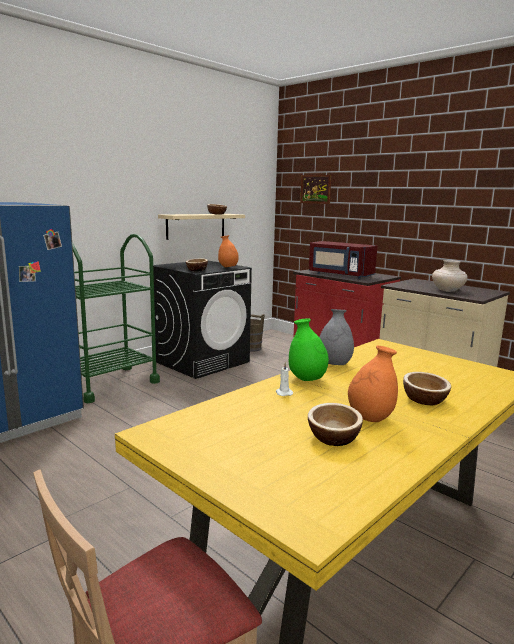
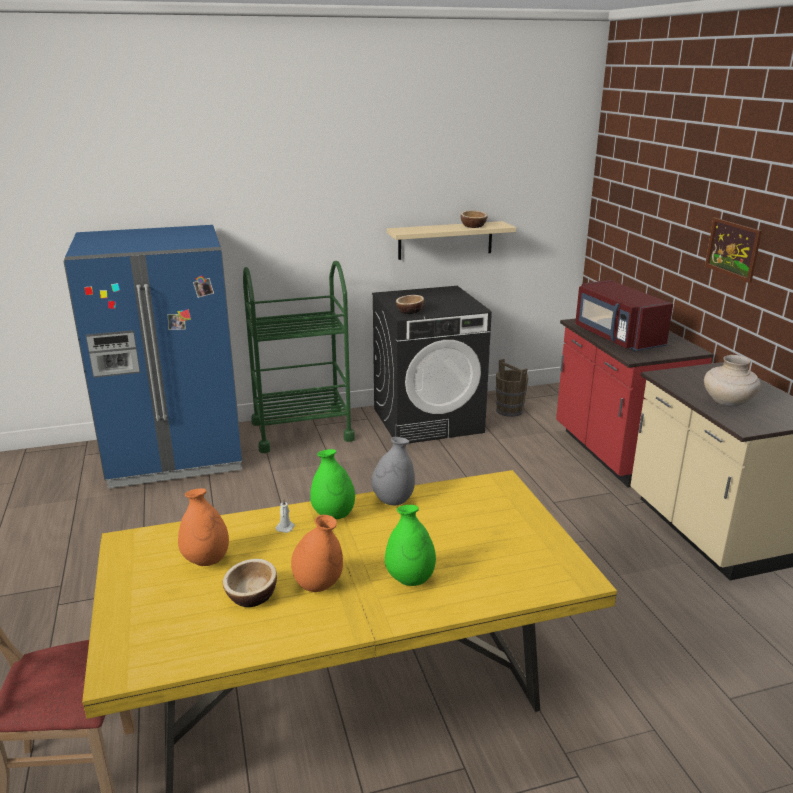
camera: 30 degrees right, 10 degrees up
(228, 267) = (459, 308): orange vase -> orange vase (206, 560)
(315, 189) = (634, 191): picture -> picture (733, 249)
(424, 400) = (410, 579): bowl -> green vase

